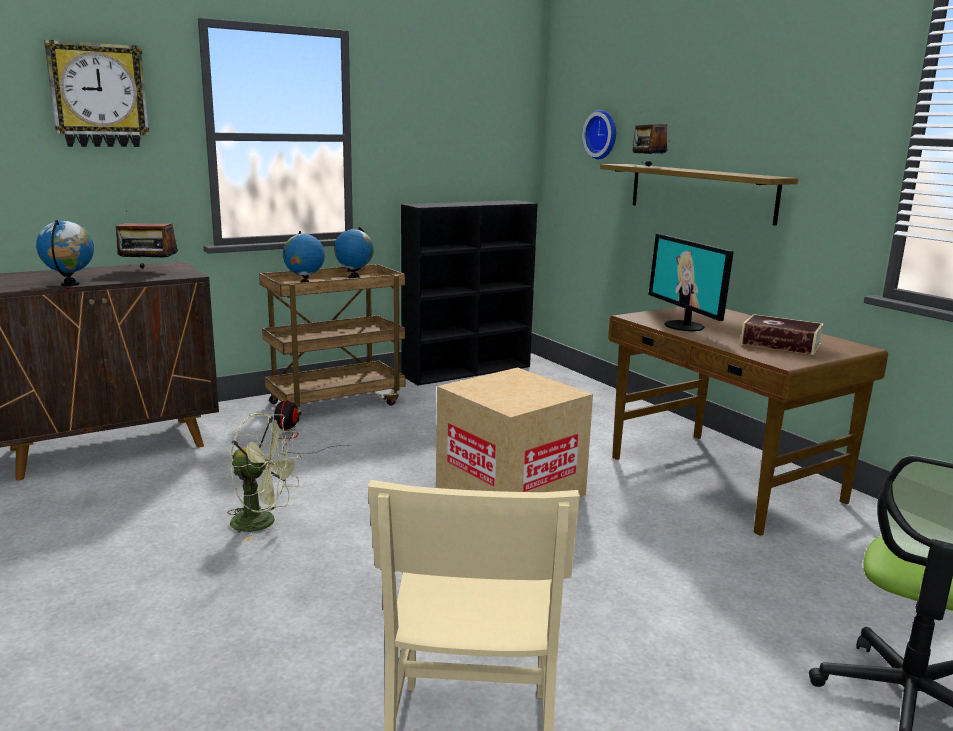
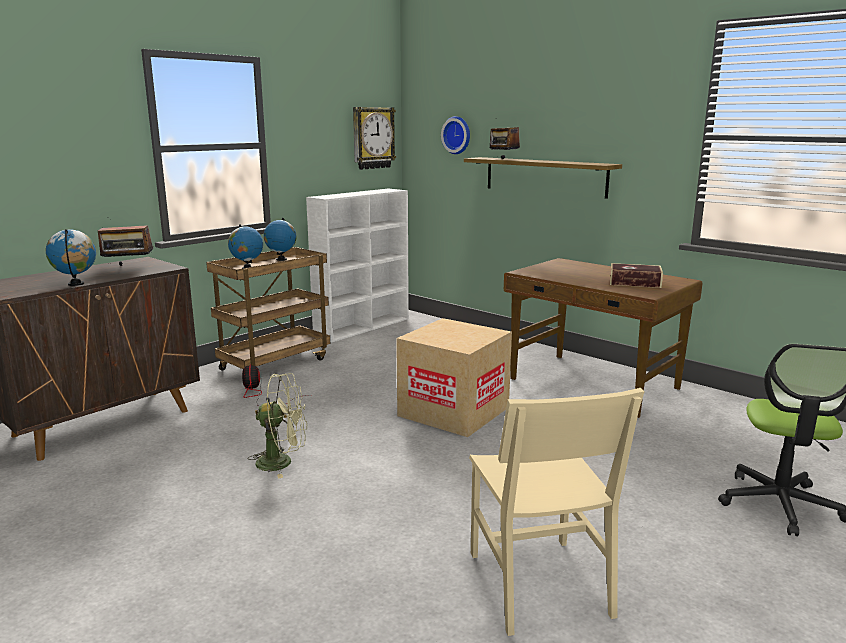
camera: 15 degrees left, 0 degrees up
(98, 96) = (63, 118): wall clock -> wall clock (372, 138)
(468, 371) = (363, 327): black bookcase -> white bookcase
(685, 326) = (562, 275): monitor -> none

